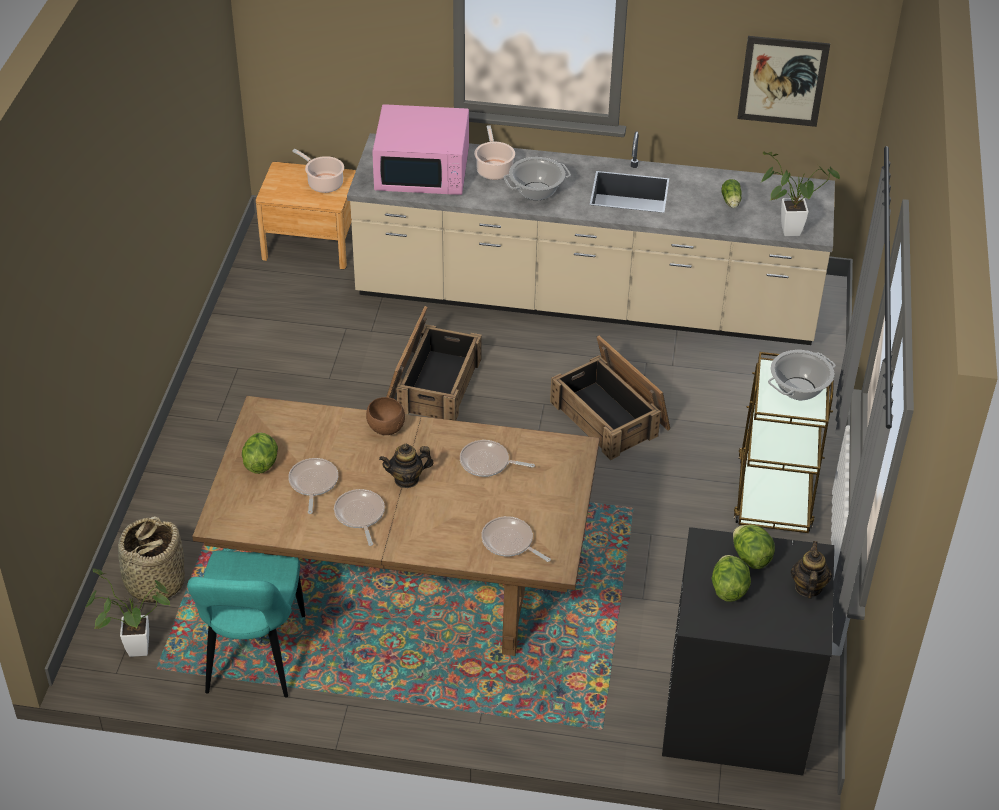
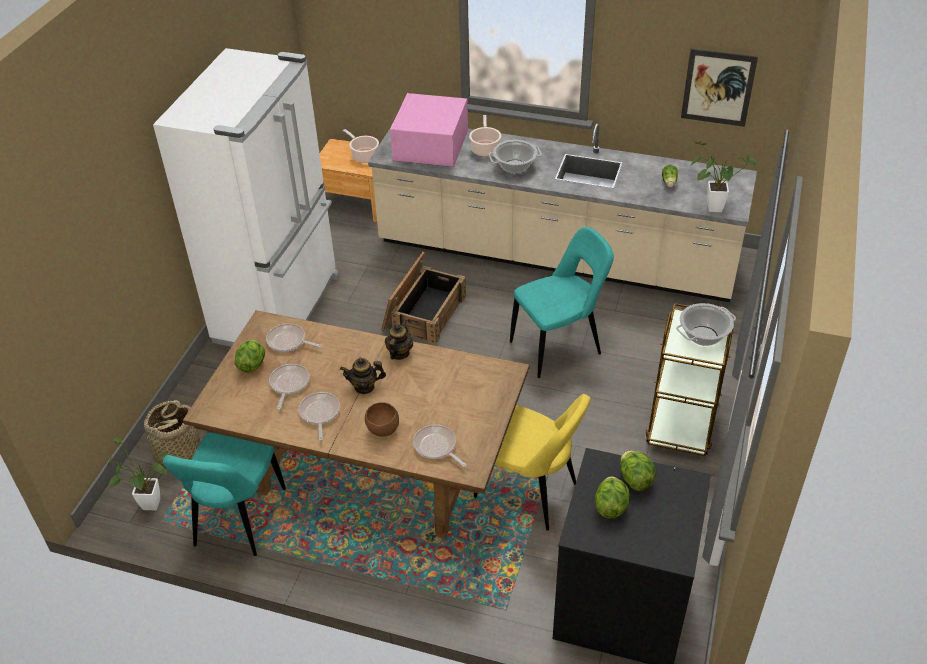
camera: 10 degrees right, 0 degrees up
(243, 392) = (280, 309): none -> white fridge
(386, 429) = (358, 345): brown bowl -> brown bowl (383, 430)
(423, 170) = (430, 147): pink microwave -> pink microwave turned 90 degrees clockwise
(487, 463) = (433, 378): frying pan -> frying pan (288, 341)
(606, 594) = (530, 493): none -> yellow chair
(611, 415) = (559, 346): crate -> turquoise chair
(808, 587) = (682, 511): teapot -> teapot (399, 353)

